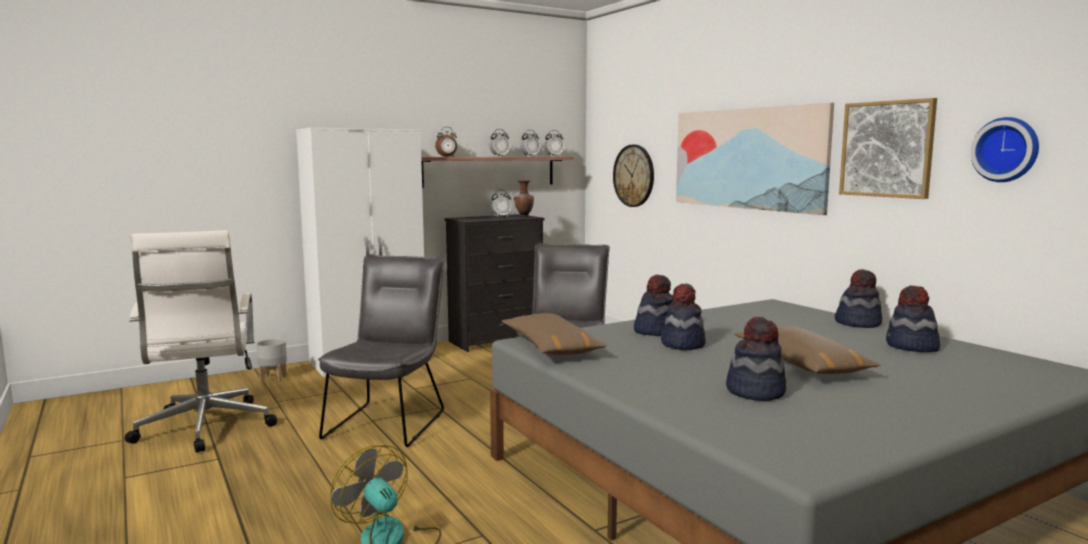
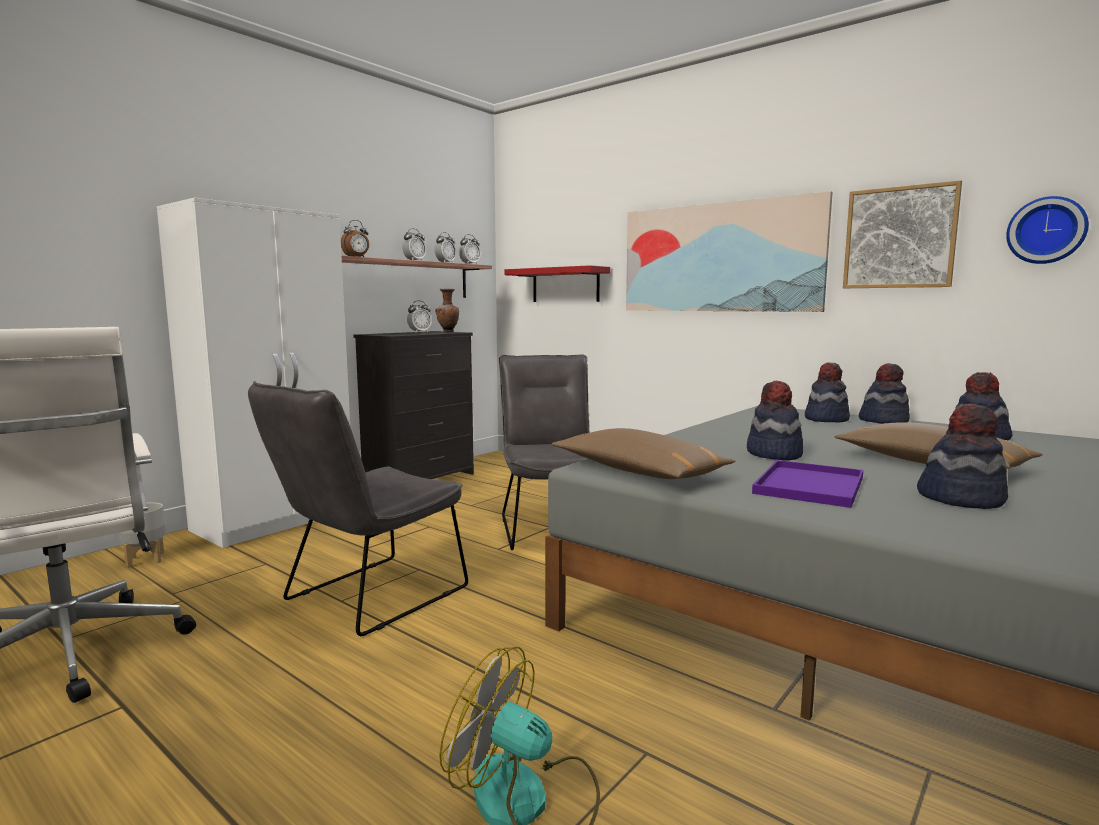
camera: 20 degrees left, 0 degrees up
(389, 421) = (367, 598): grey chair -> grey chair turned 135 degrees counterclockwise
(634, 175) = (565, 285): wall clock -> red shelf
(655, 331) = (717, 443): hat -> hat (826, 419)
(658, 369) = (808, 484): none -> purple tray

